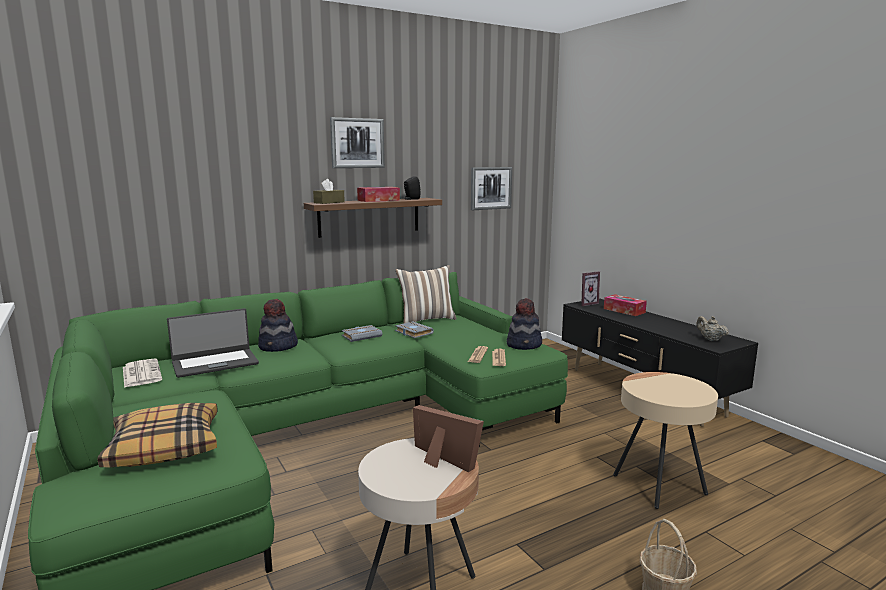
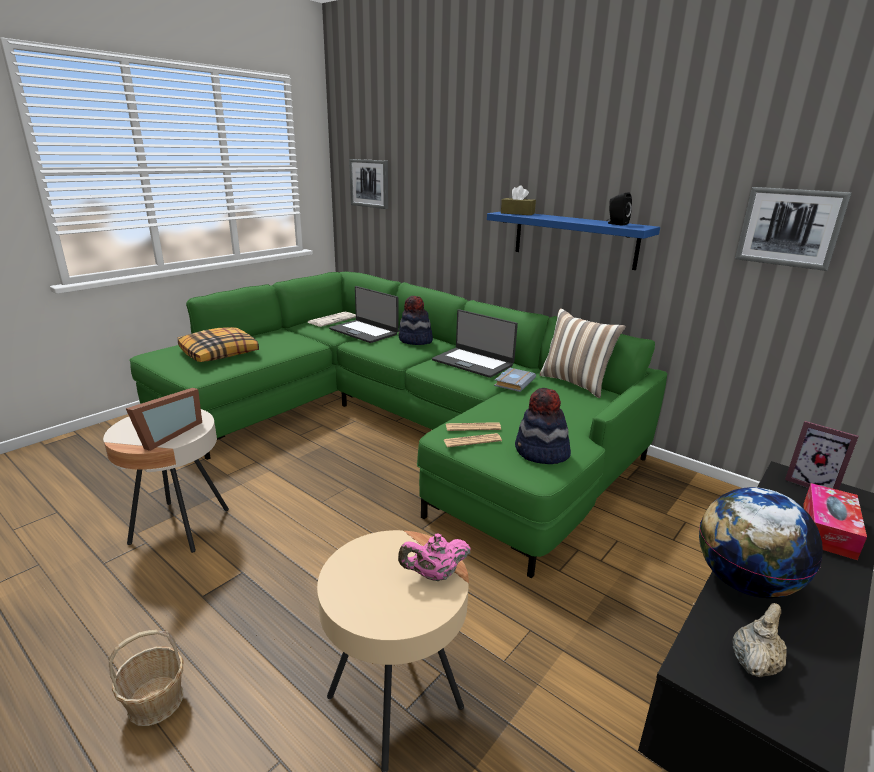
camera: 70 degrees right, 10 degrees up
(357, 143) = (573, 143): picture -> picture (369, 183)
(362, 336) = (473, 362): grey book -> laptop
(369, 217) = (574, 239): brown shelf -> blue shelf
(378, 200) = (573, 219): tissue box -> none
(661, 330) = (743, 582): none -> globe
(665, 378) = (434, 575): none -> pink teapot

